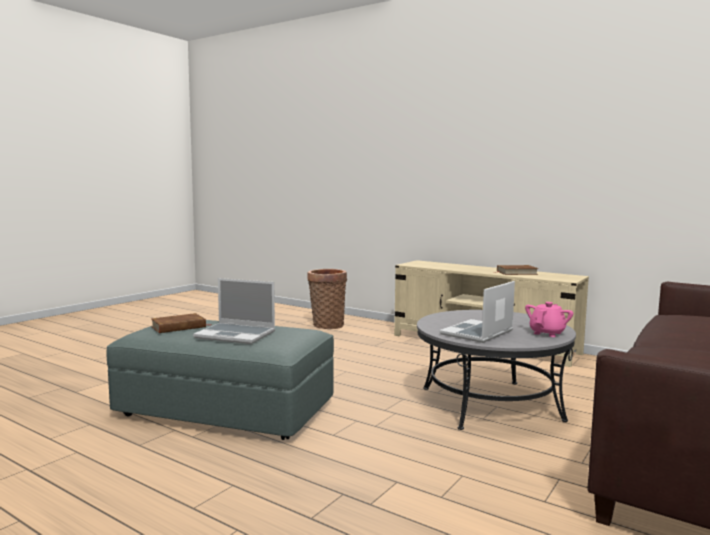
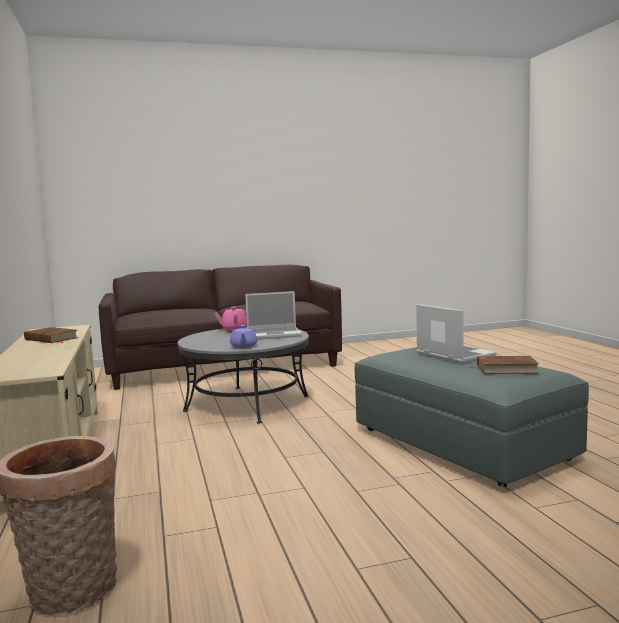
camera: 140 degrees left, 0 degrees up
(446, 316) = (243, 346): none -> purple teapot

